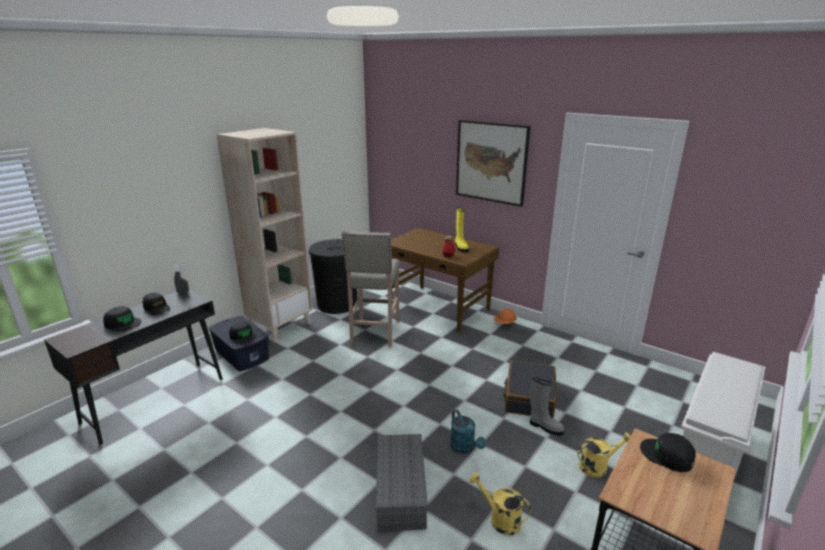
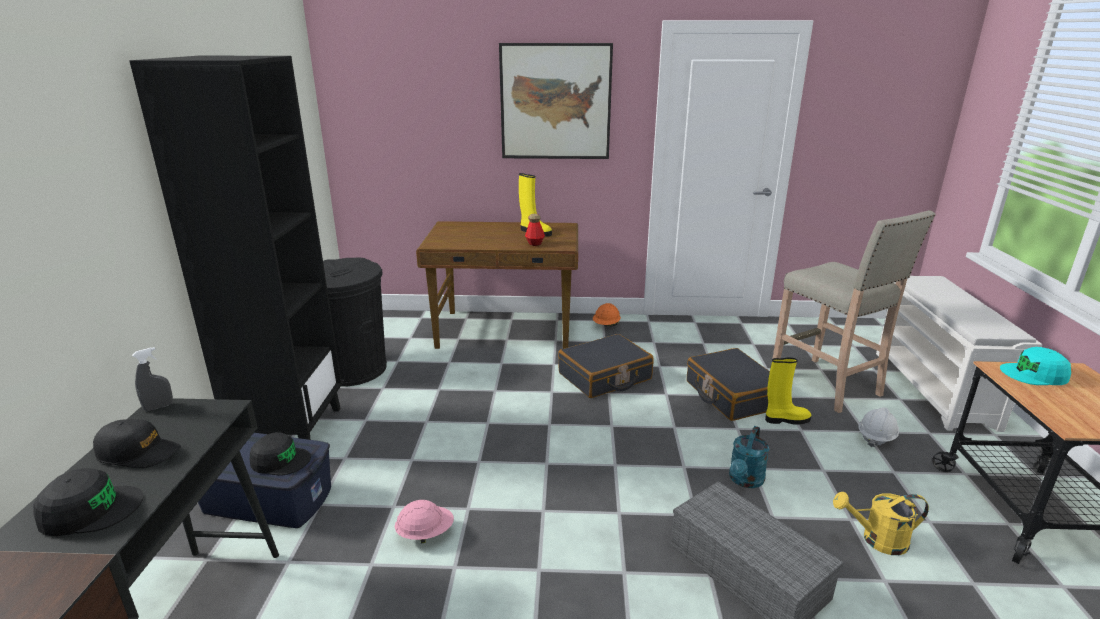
camera: 35 degrees left, 0 degrees up
(280, 326) = (290, 430): beige bookcase -> black bookcase
(281, 397) = (425, 533): none -> pink hard hat
(374, 333) = (459, 389): beige stool -> beige stool (827, 386)
(462, 355) = (605, 377): none -> black suitcase
(465, 448) = (745, 481): turquoise watering can -> turquoise watering can turned 90 degrees clockwise
(545, 427) = (786, 420): grey boot -> yellow boot
(597, 466) = (876, 437): yellow watering can -> white hard hat
(667, 455) = (1034, 374): black cap -> turquoise cap

